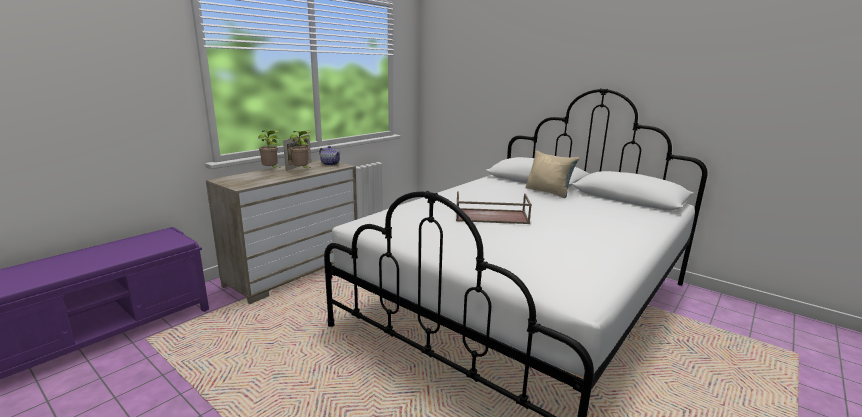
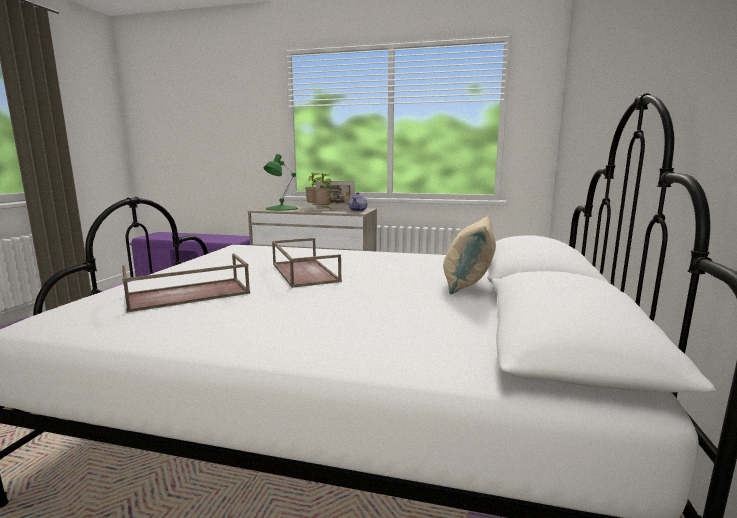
camera: 65 degrees right, 5 degrees down
(254, 179) = (281, 208): none -> green table lamp
(530, 251) = (187, 295): none -> brown tray

